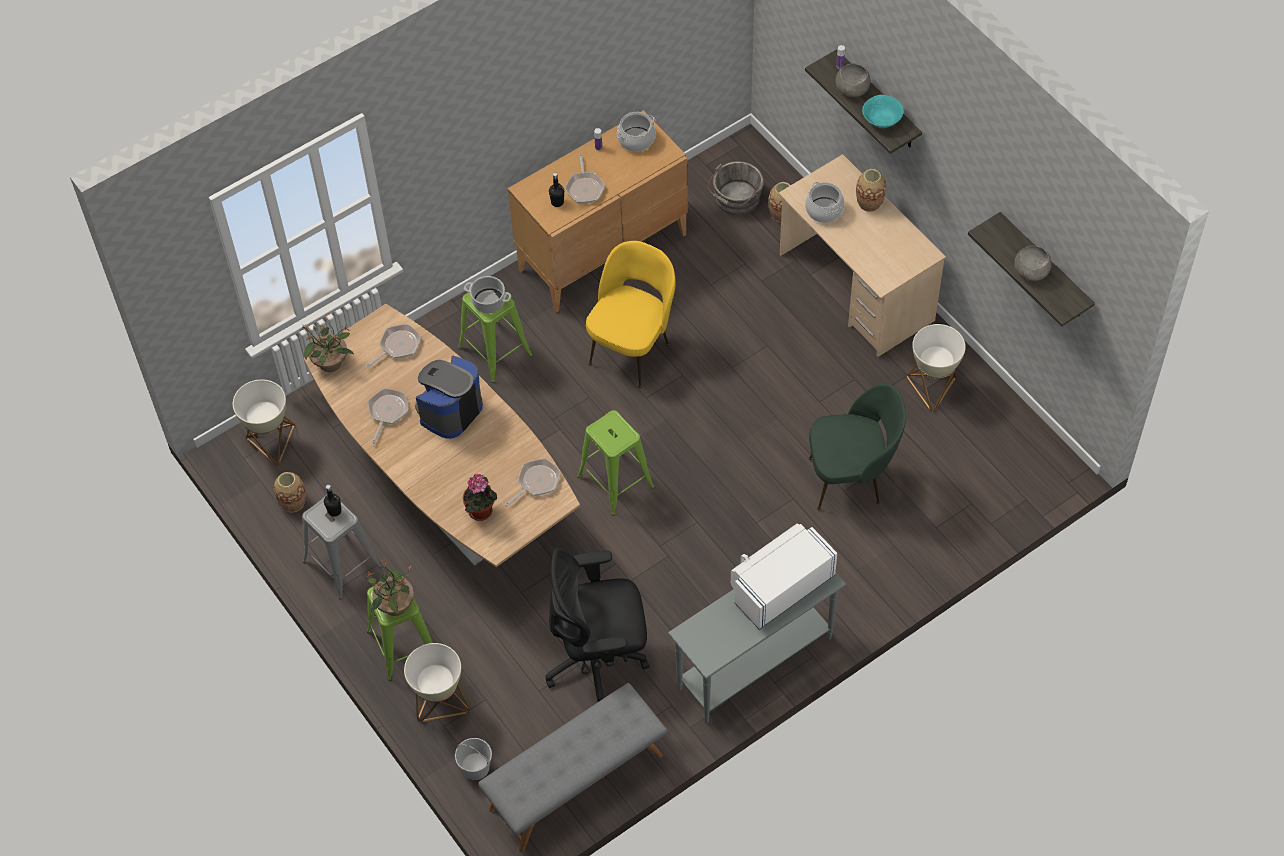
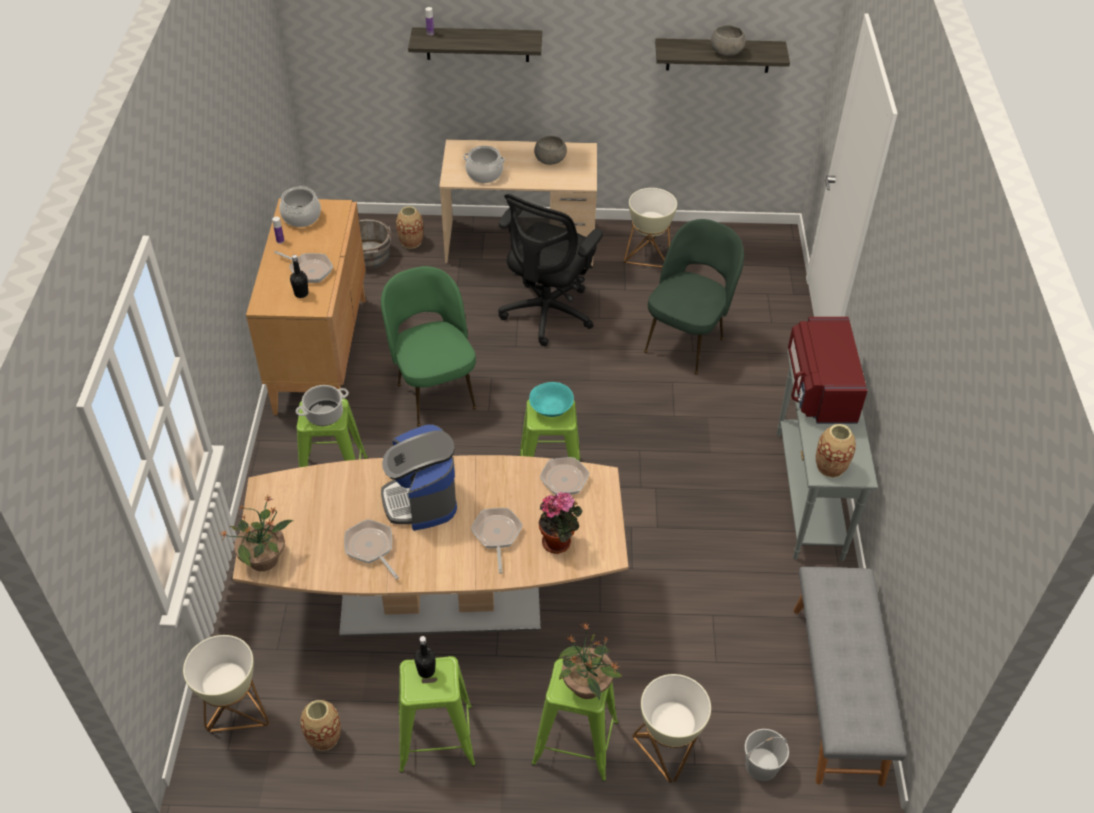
camera: 55 degrees left, 10 degrees down
(342, 564) = (437, 738): grey stool -> green stool
(398, 346) = (306, 496): frying pan -> frying pan (497, 535)
(600, 656) = (716, 593): black office chair -> black office chair (549, 308)
(633, 349) = (434, 392): yellow chair -> green chair
(780, 585) = (820, 388): white microwave -> red microwave
(852, 89) = (459, 38): grey bowl -> grey bowl (550, 159)
(869, 203) = (506, 150): vase -> vase (830, 467)
(882, 119) = (507, 40): turquoise bowl -> turquoise bowl (551, 408)

